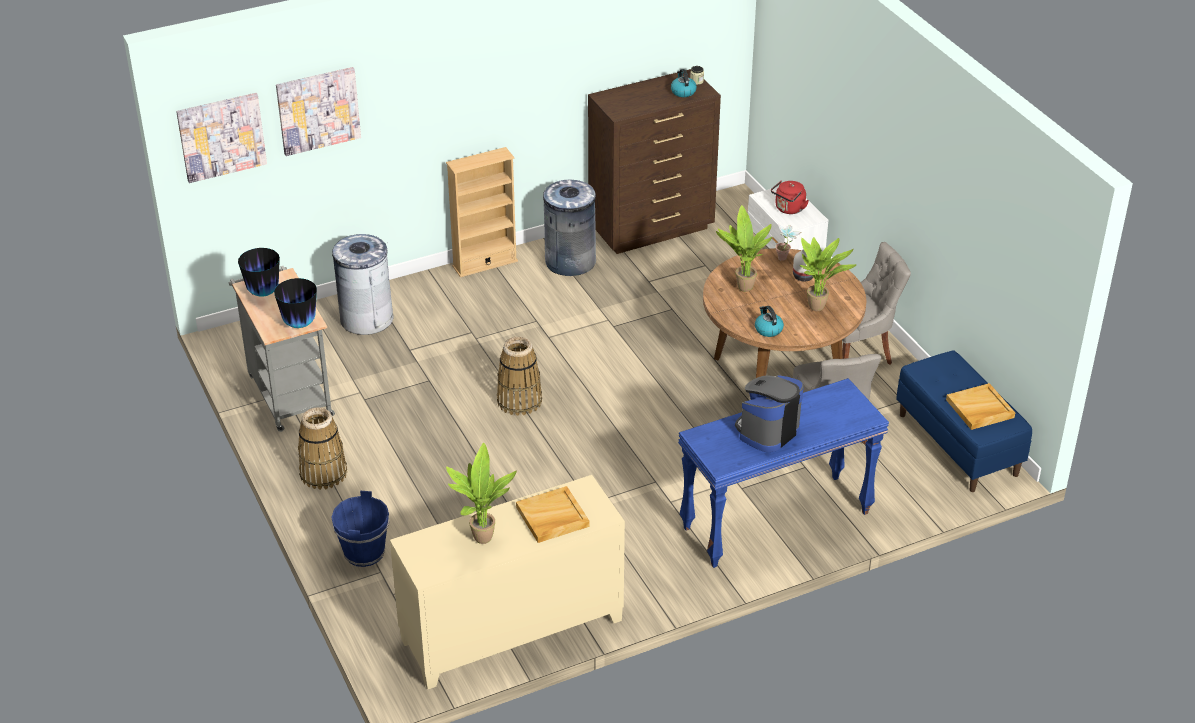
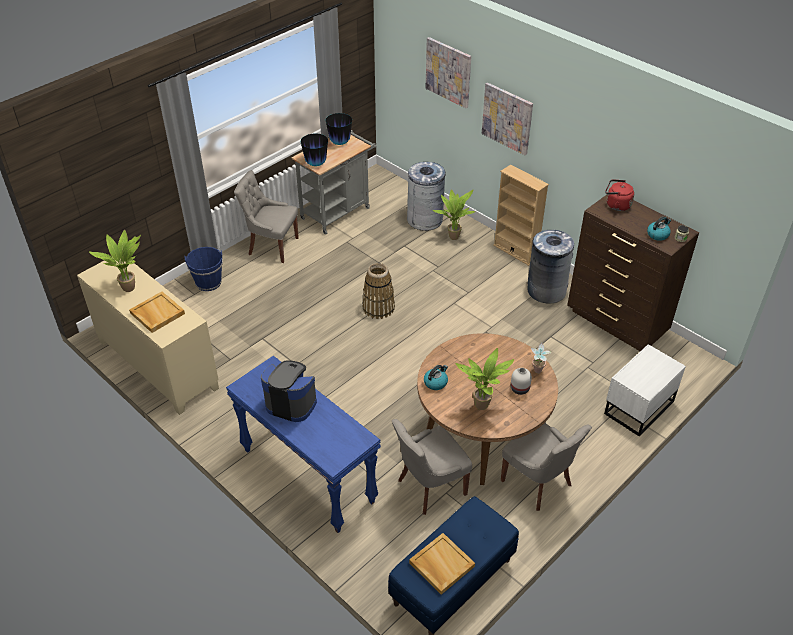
camera: 70 degrees right, 5 degrees up
(221, 136) = (398, 51): picture -> picture (507, 118)
(323, 473) = (272, 246): basket -> grey chair
(742, 288) = (482, 355): potted plant -> potted plant (453, 236)
(788, 209) = (645, 372): red kettle -> red kettle (616, 205)

